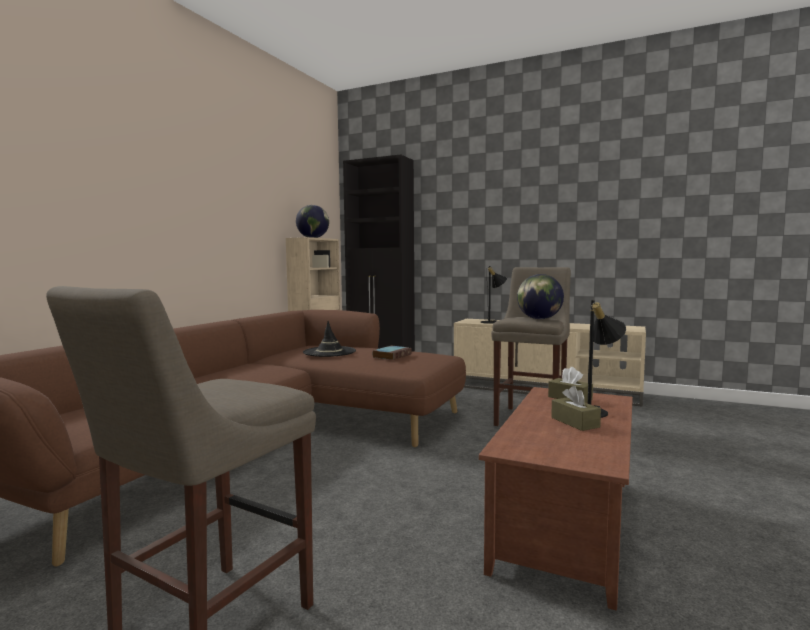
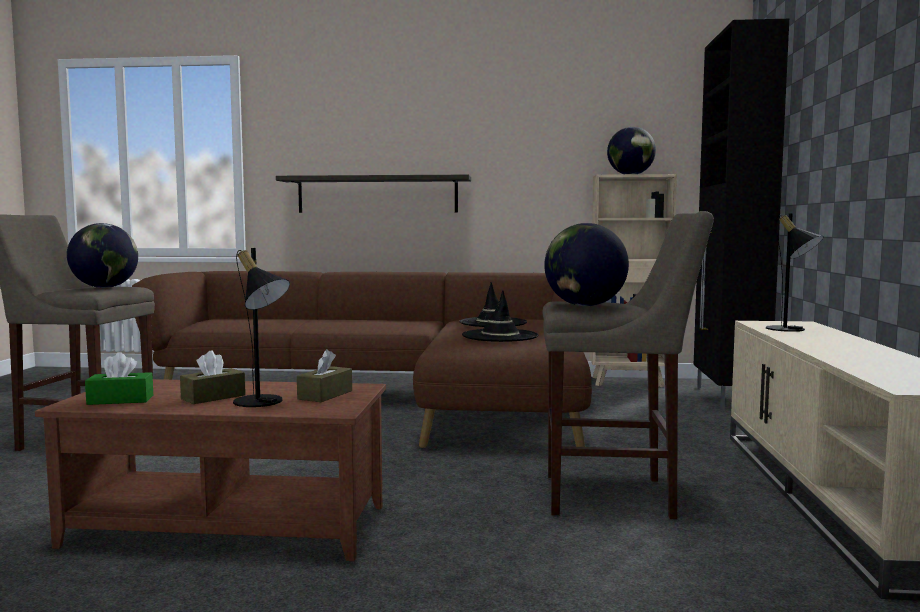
camera: 70 degrees right, 0 degrees up
(134, 247) = (377, 194): none -> shelf
(235, 386) = (105, 287): none -> globe
(392, 355) = (500, 336): book -> black hat
(585, 449) = (120, 400): none -> green tissue box

